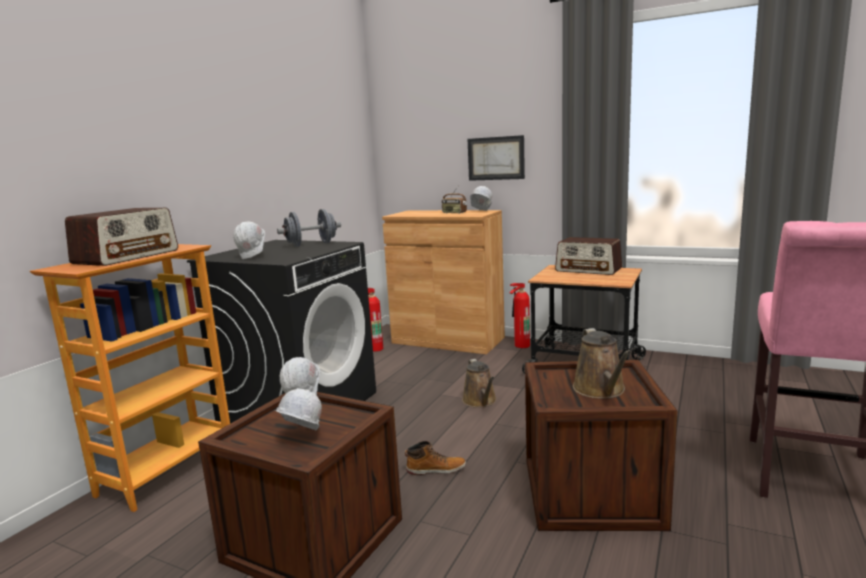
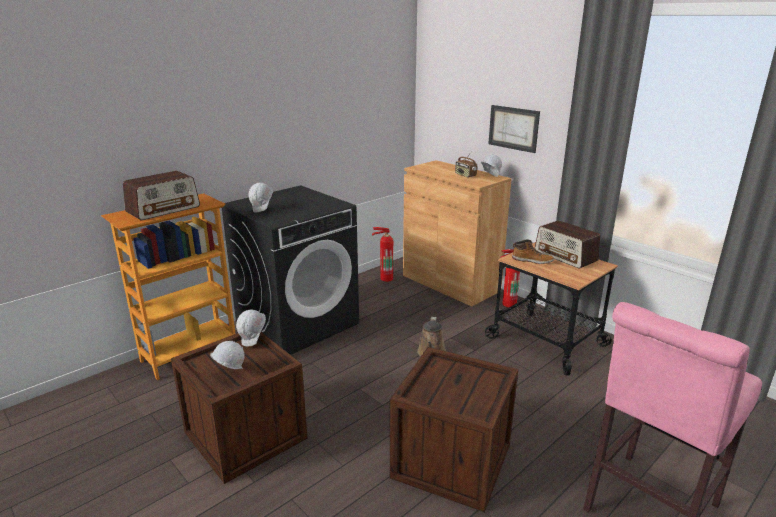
camera: 20 degrees right, 10 degrees up
(311, 244) = (316, 200): grey dumbbell -> none
(436, 469) = (356, 406): boot -> boot (532, 260)
(601, 390) = (460, 391): brown watering can -> none

